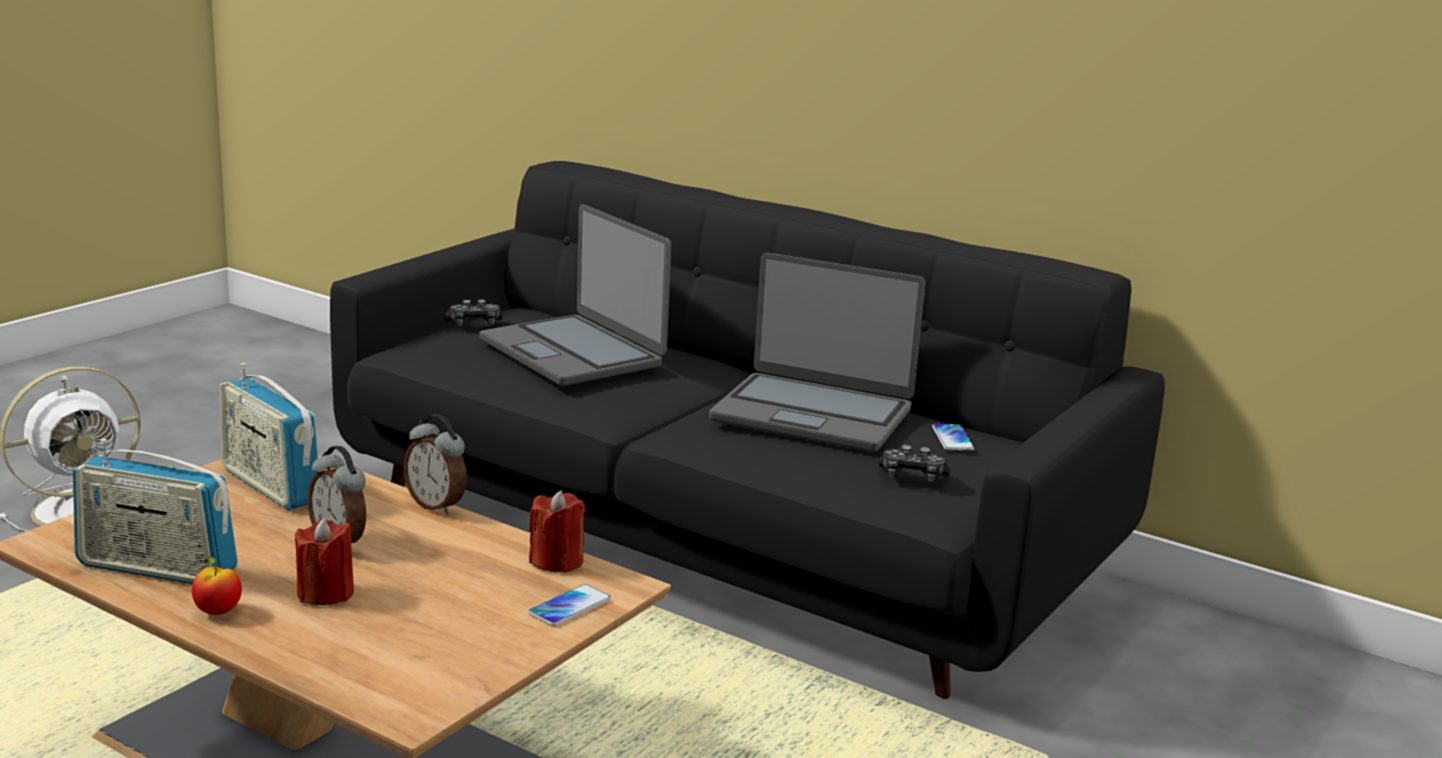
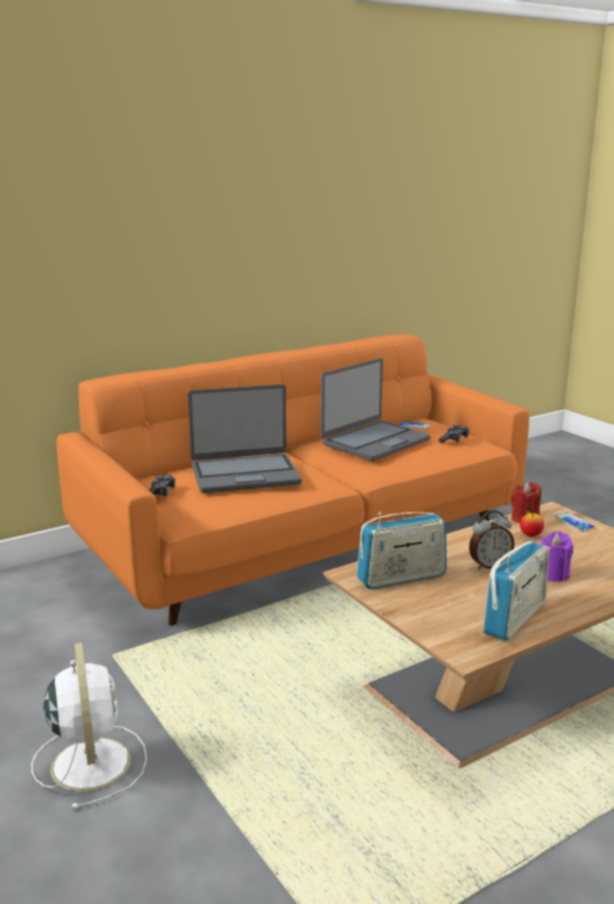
camera: 65 degrees left, 0 degrees up
(218, 611) = (573, 604): apple -> apple (530, 535)
(325, 593) = (553, 574): red candle -> purple candle
(437, 505) = (447, 537): alarm clock -> none
(715, 537) = (307, 540): black sofa -> orange sofa

